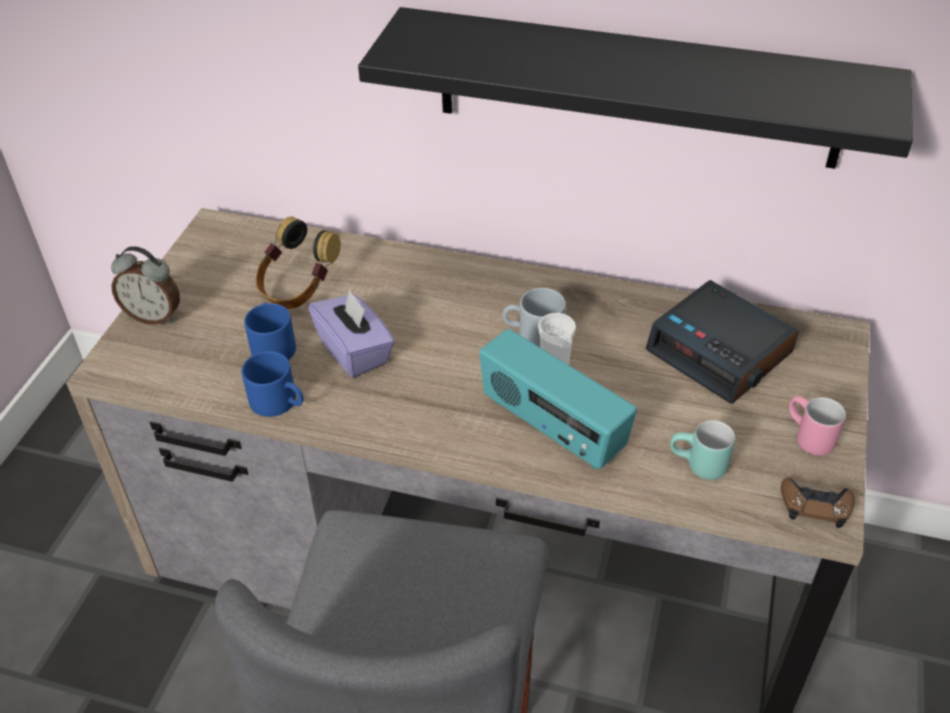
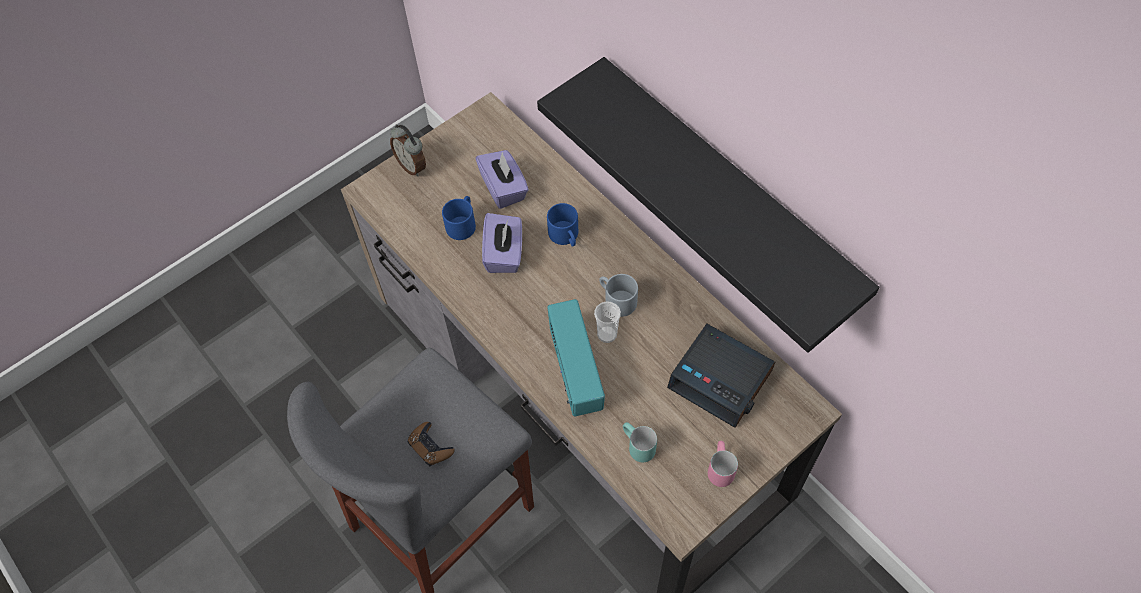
camera: 35 degrees right, 15 degrees up
(280, 402) = (440, 267): blue mug -> blue mug (566, 236)
(298, 289) = (504, 188): headphones -> purple tissue box
(721, 352) = (721, 379): alarm clock -> alarm clock turned 45 degrees counterclockwise
(815, 506) = (682, 513): brown game controller -> brown game controller (430, 446)

